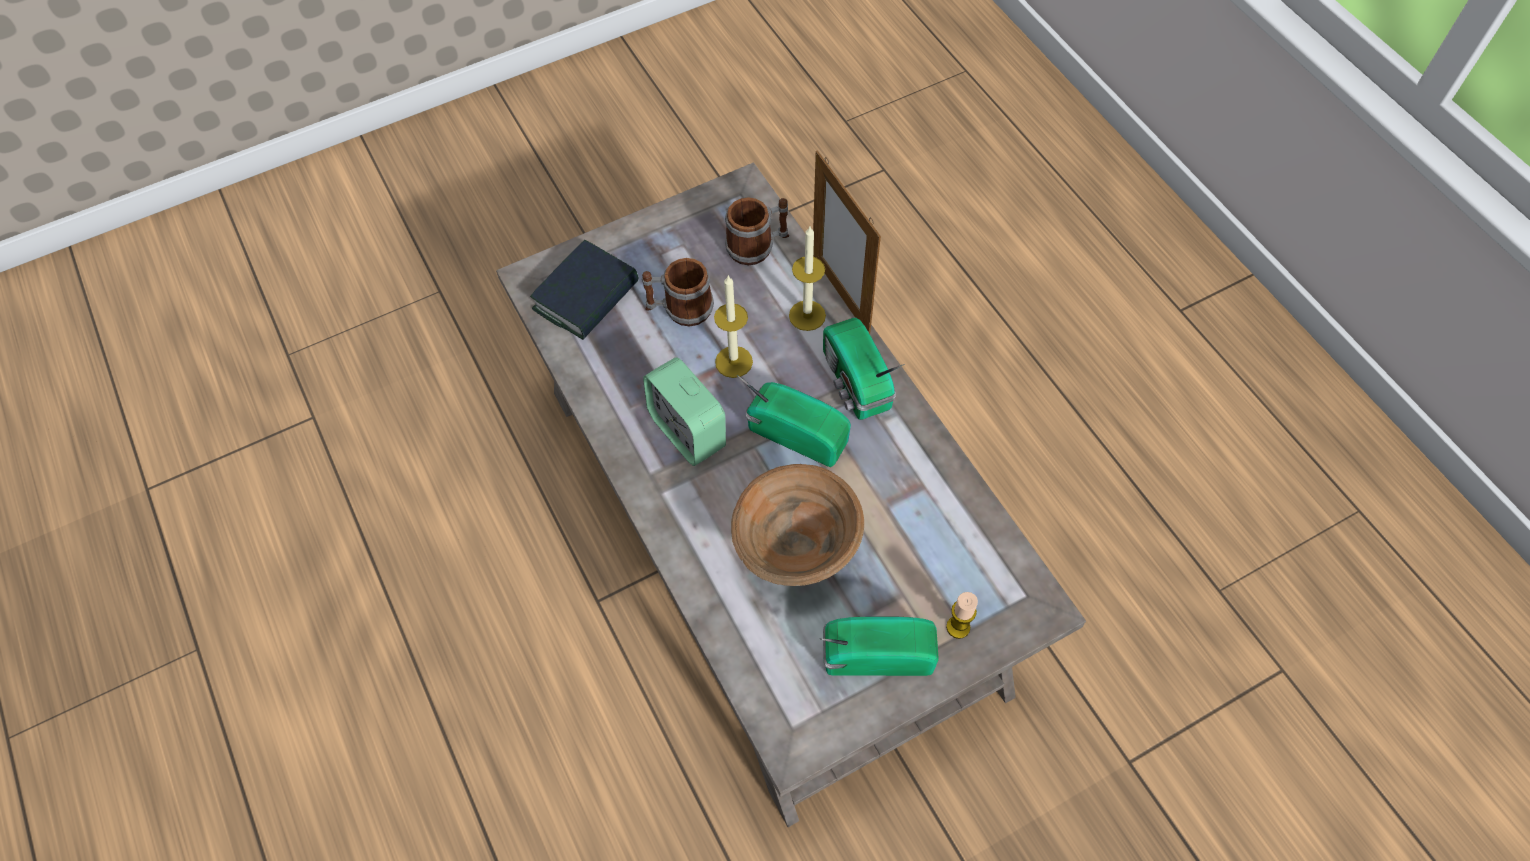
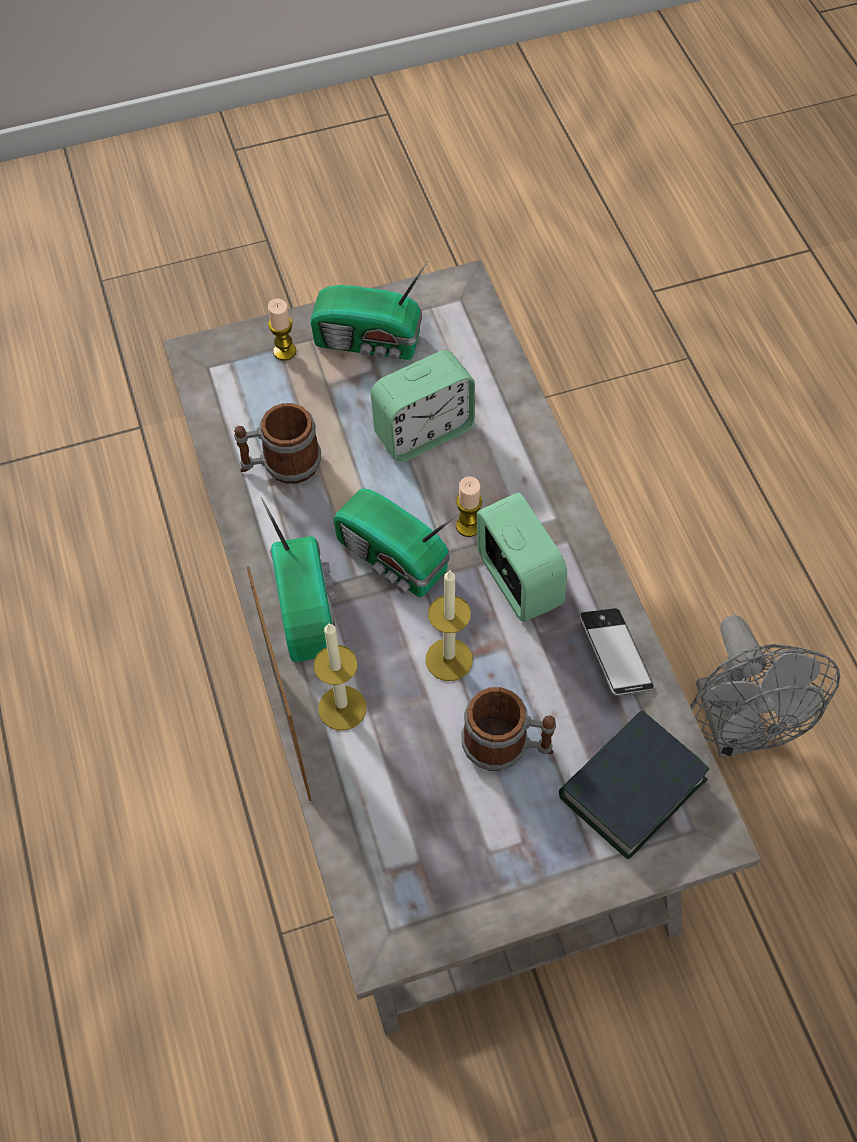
camera: 170 degrees left, 0 degrees up
(508, 546) = (736, 730): none -> grey fan
(603, 385) = (614, 655): none -> phone
(738, 472) = (468, 526): none -> candle
(758, 246) = (383, 829): mug -> mug (281, 465)
(796, 558) = (423, 432): brown bowl -> alarm clock

